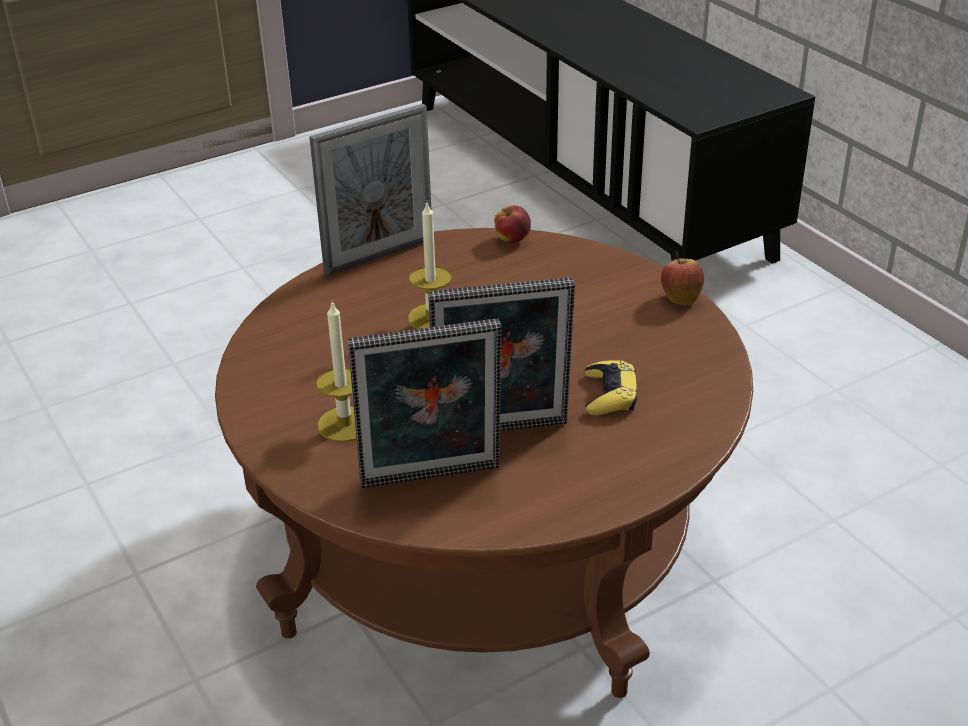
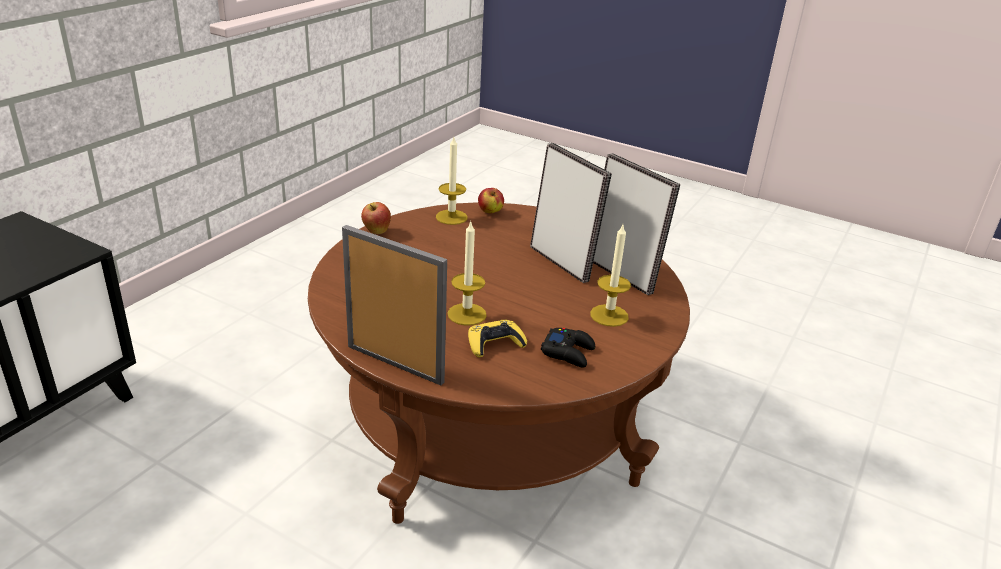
camera: 120 degrees left, 5 degrees down
(303, 365) = (568, 352): none -> black game controller
(512, 239) = (332, 306): apple -> apple (490, 212)
(609, 394) = (497, 238): yellow game controller -> yellow game controller (495, 343)
(699, 370) = (451, 217): none -> candle

